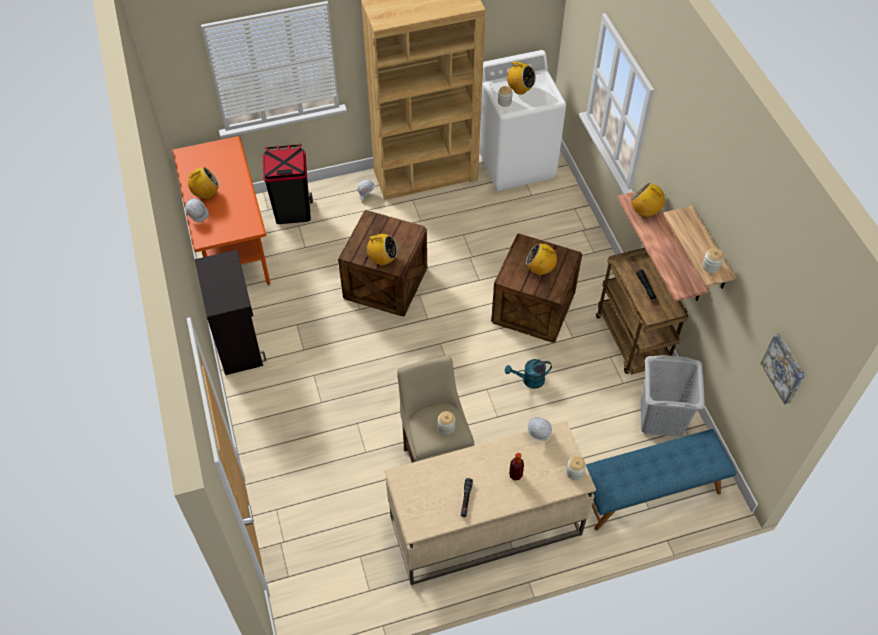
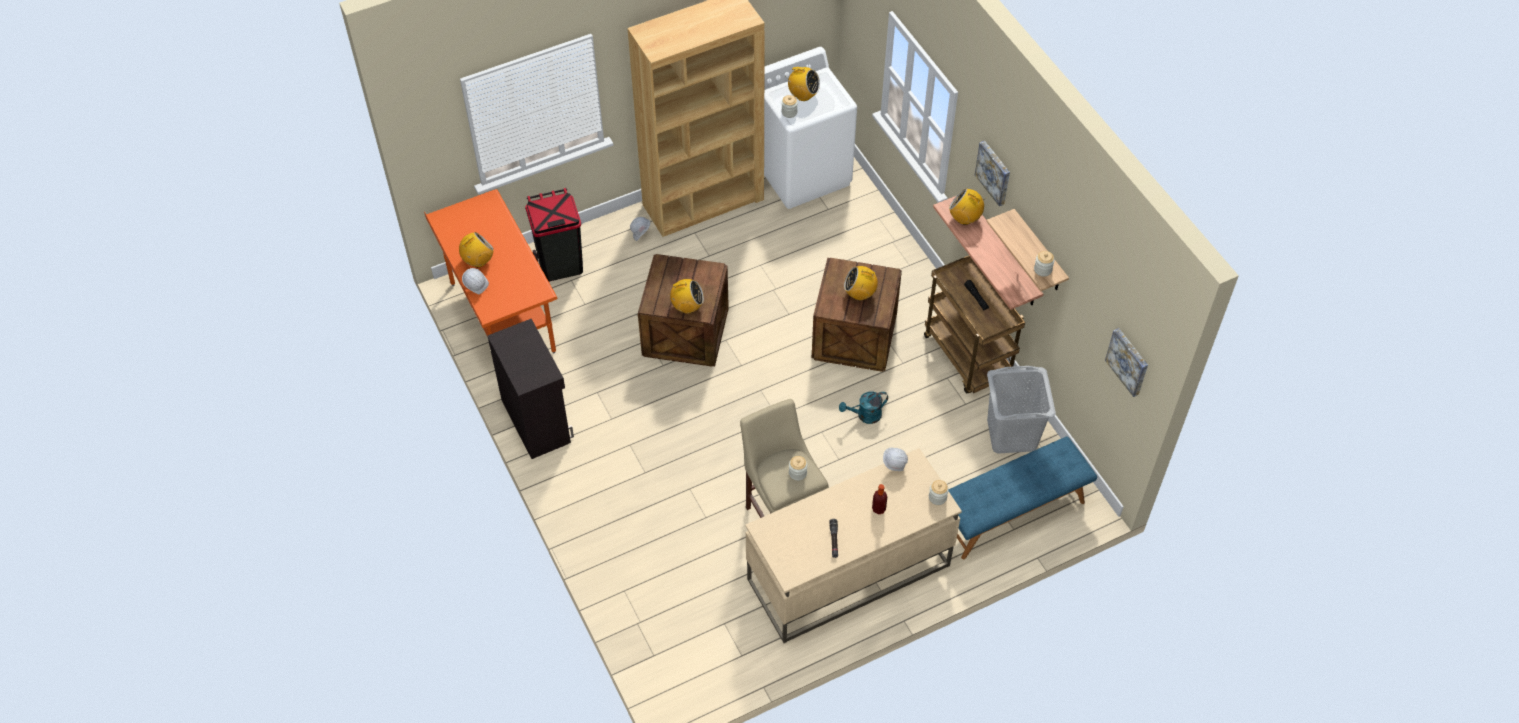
camera: 10 degrees left, 0 degrees up
(677, 169) = (994, 172): none -> picture

